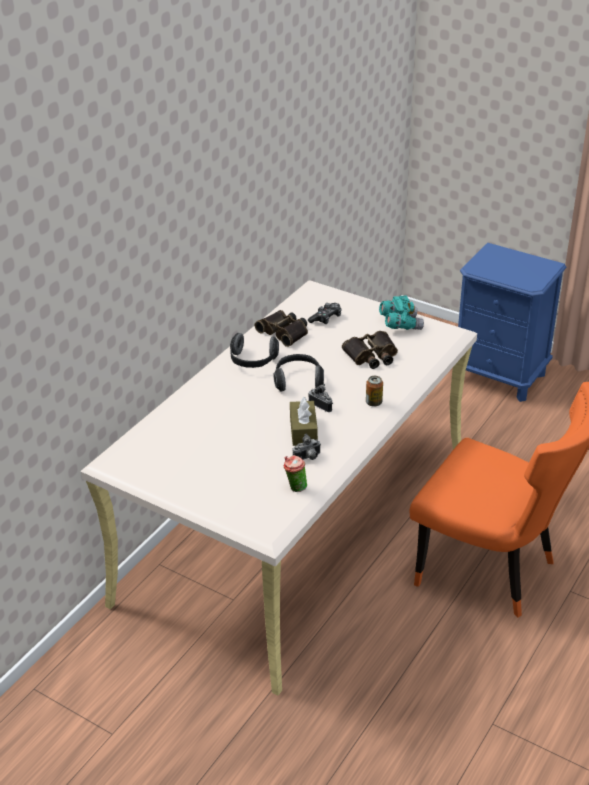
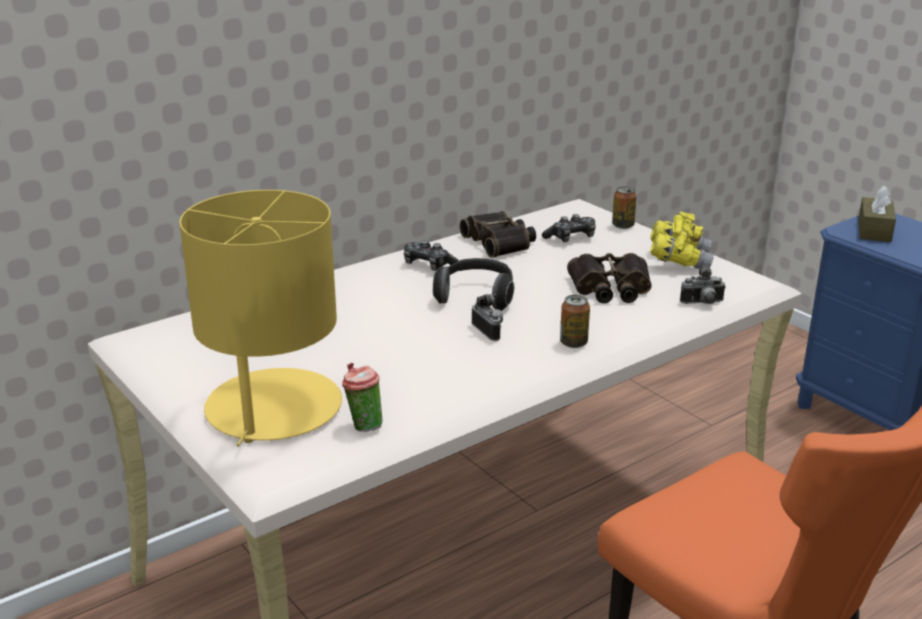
camera: 20 degrees right, 10 degrees down
(237, 489) = (273, 408): none -> yellow table lamp
(252, 361) = (428, 265): headphones -> game controller
(303, 430) = (436, 356): brown tissue box -> brown tissue box (874, 230)
(308, 458) = (415, 392): camera -> camera (703, 303)
(352, 301) = (623, 225): none -> can
(400, 324) = (679, 261): turquoise binoculars -> yellow binoculars

